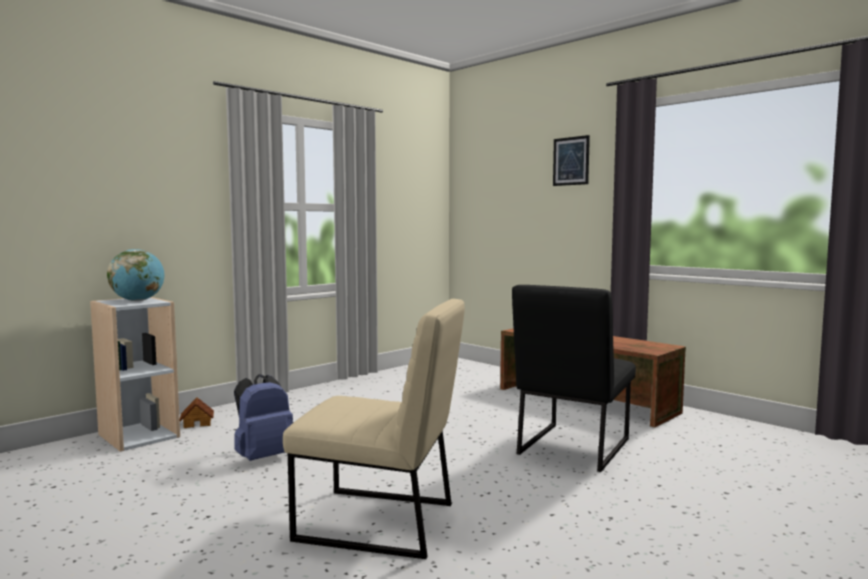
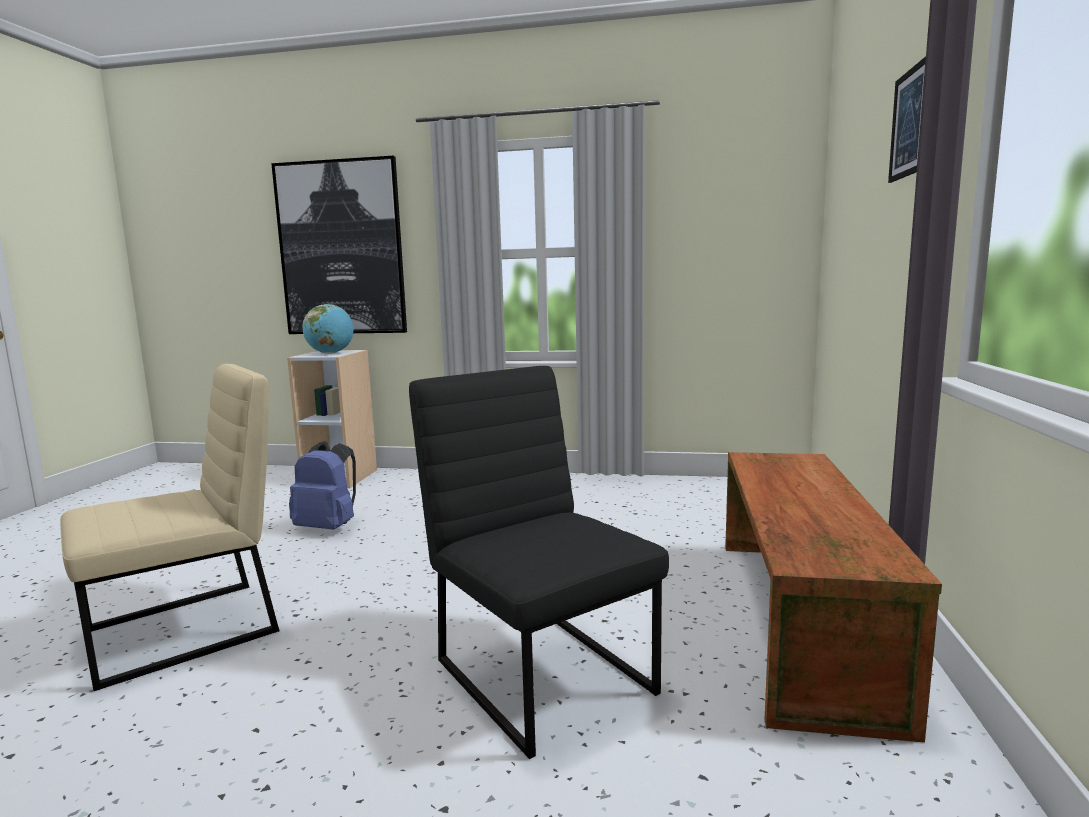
camera: 55 degrees right, 5 degrees up
(115, 191) = (341, 248): none -> picture
(197, 423) = (389, 480): toy house -> none
(380, 523) = (189, 629): beige chair -> beige chair turned 105 degrees counterclockwise
(572, 447) = (541, 672): black chair -> black chair turned 60 degrees clockwise

